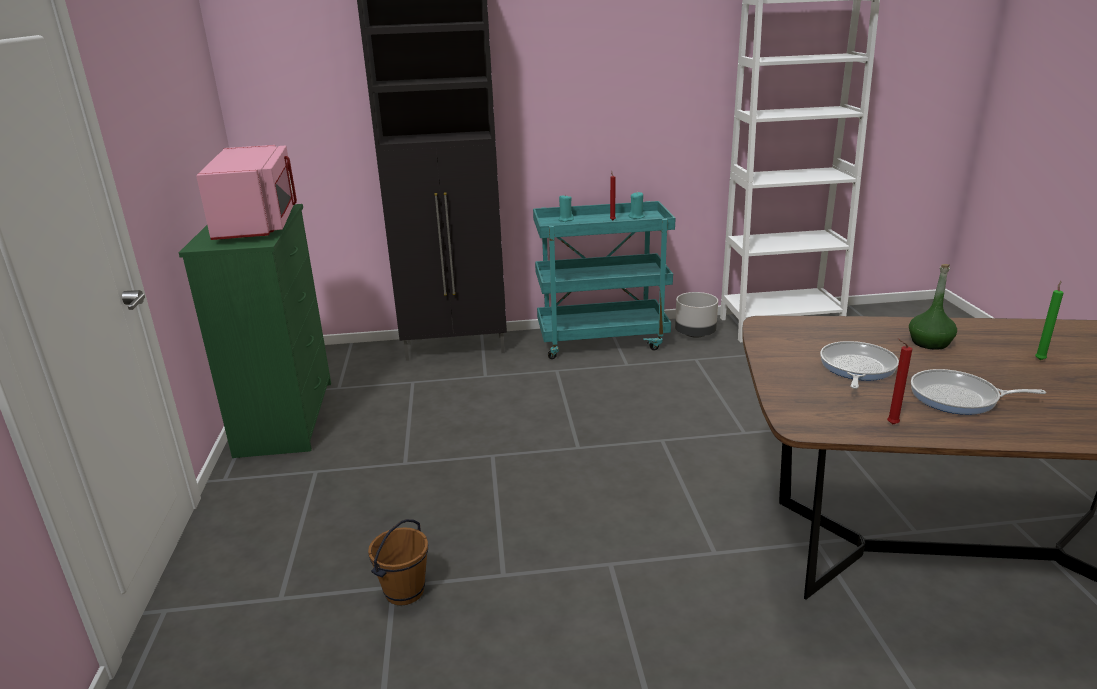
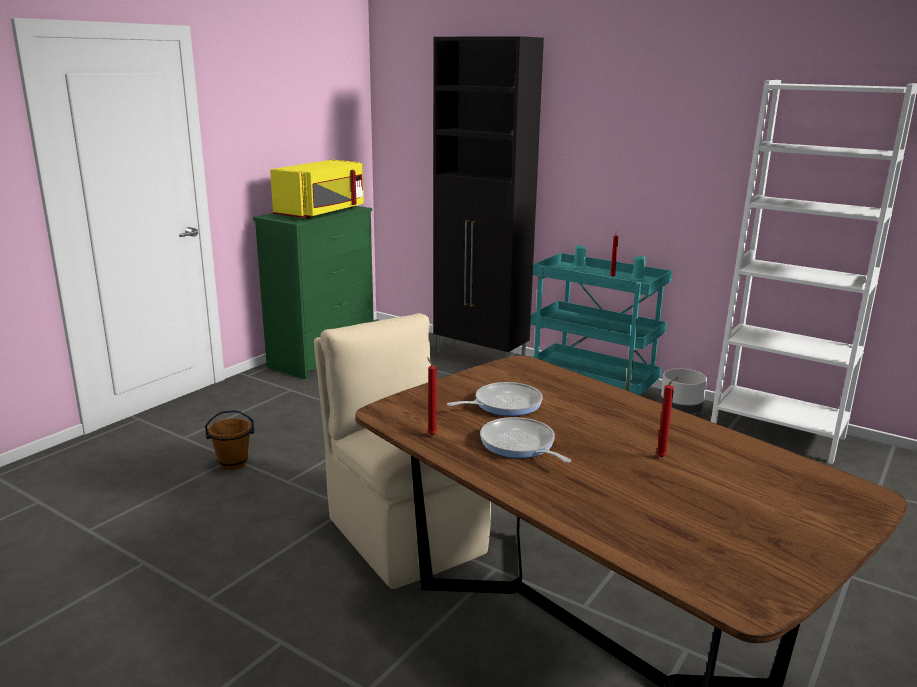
camera: 40 degrees right, 5 degrees down
(259, 223) = (322, 212): pink microwave -> yellow microwave
(699, 557) = (404, 533): none -> beige chair
(929, 343) = (605, 414): green bottle -> none
(1040, 359) = (662, 457): green candle -> red candle

